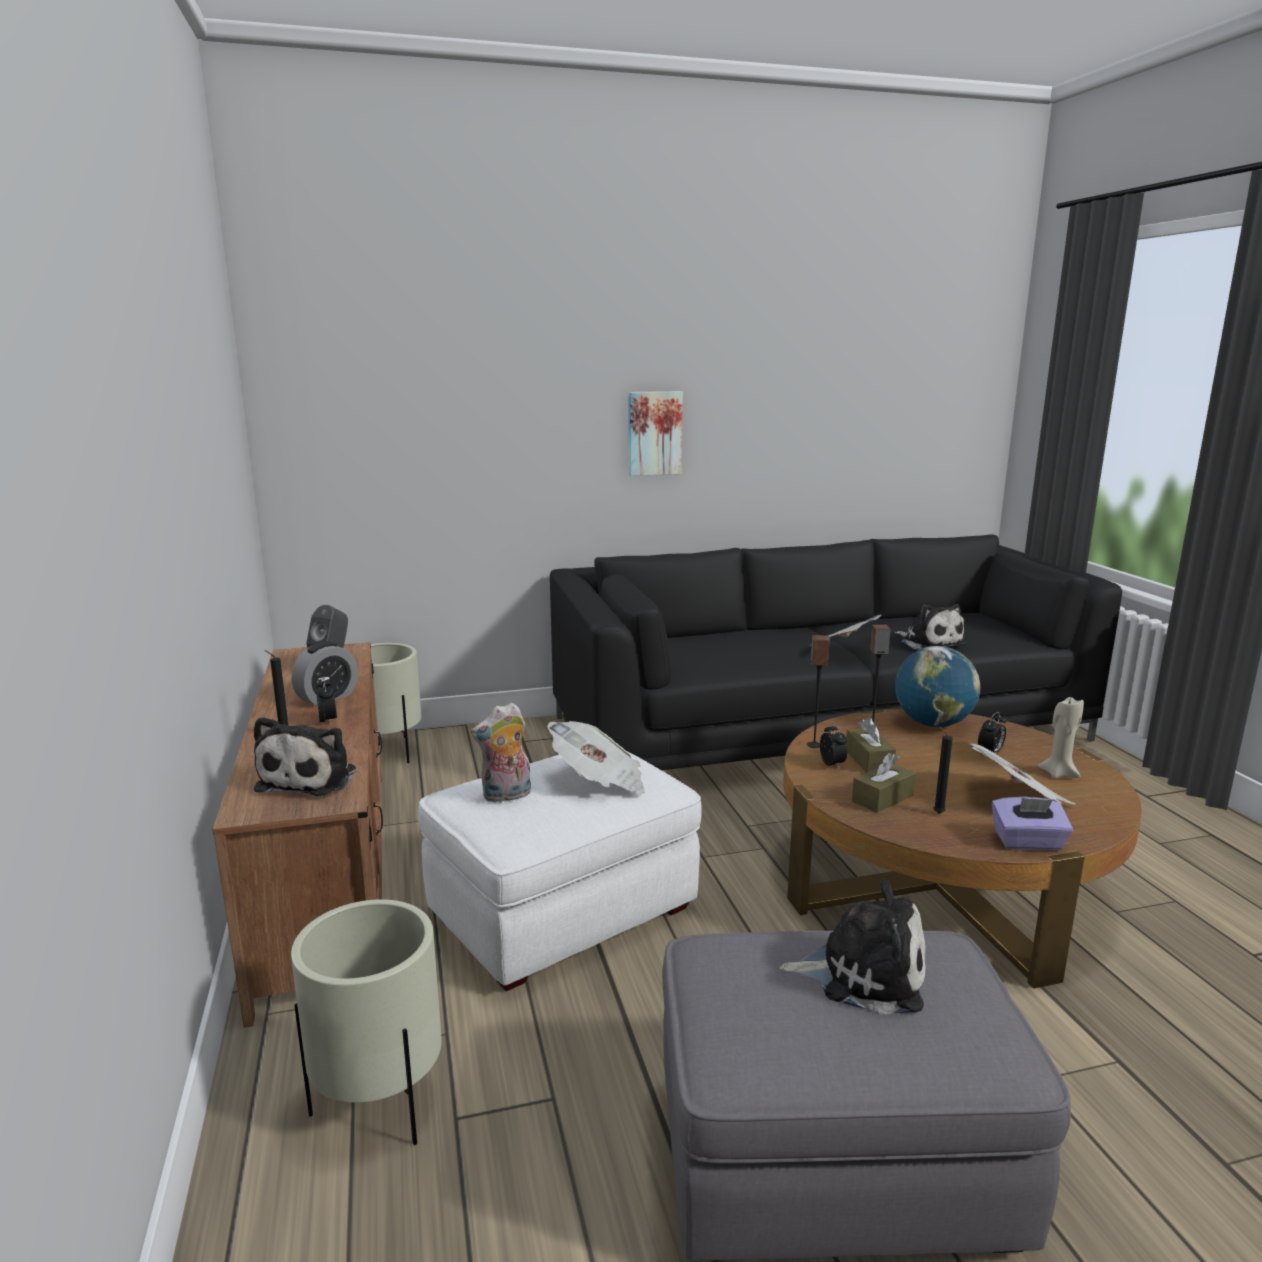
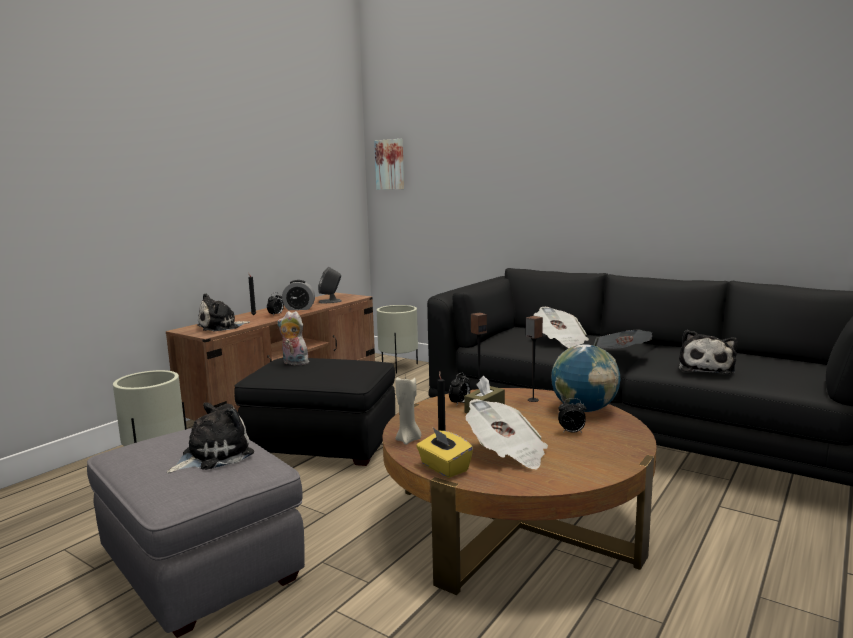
camera: 50 degrees right, 5 degrees down
(564, 912) = (323, 444): white ottoman -> black ottoman
(599, 781) = (335, 370): newspaper -> newspaper (560, 341)
(654, 433) = (572, 187): picture -> picture (390, 164)
(863, 973) = (213, 455): plush toy -> plush toy turned 105 degrees counterclockwise
(882, 798) = (436, 423): brown tissue box -> none
(1028, 842) = (444, 468): purple tissue box -> yellow tissue box
(1058, 774) = (581, 457): beige candle -> beige candle (408, 440)

